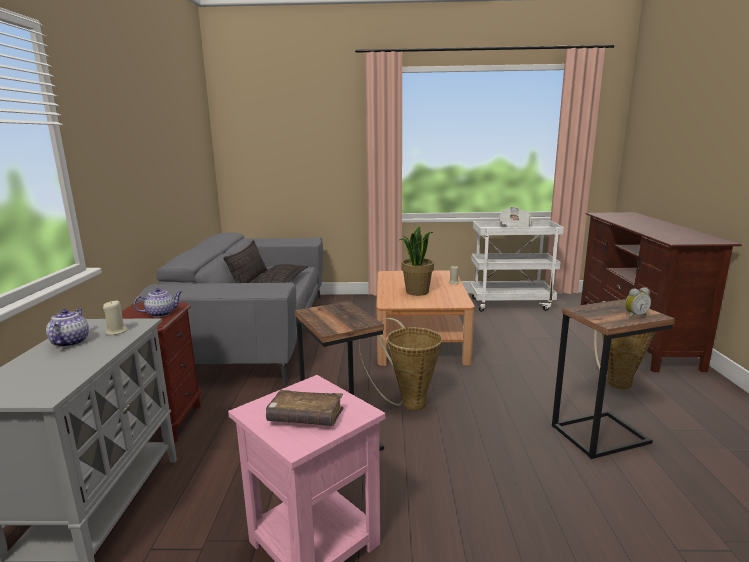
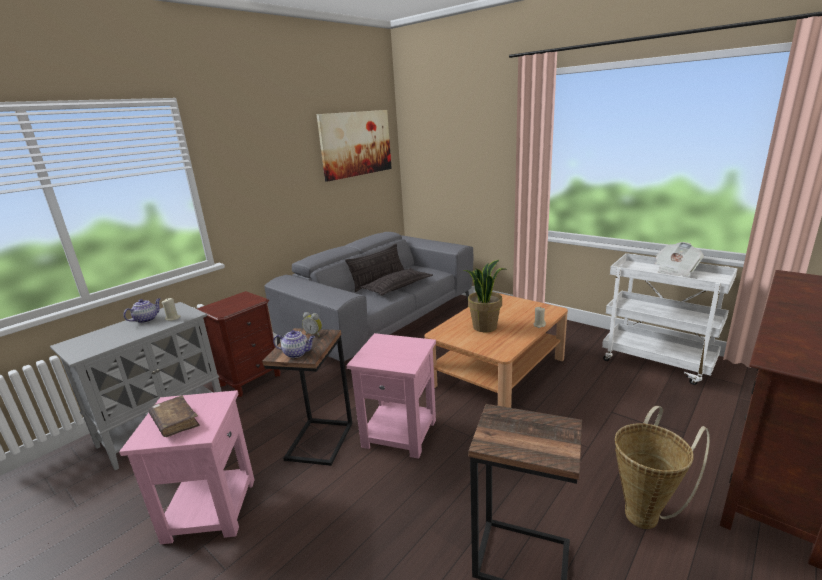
camera: 40 degrees right, 5 degrees up
(161, 313) = (240, 305): teapot -> teapot (297, 353)
(186, 128) = (356, 144): none -> picture
(407, 402) = (400, 433): basket -> pink side table
(634, 316) = (535, 447): alarm clock -> alarm clock (314, 334)

